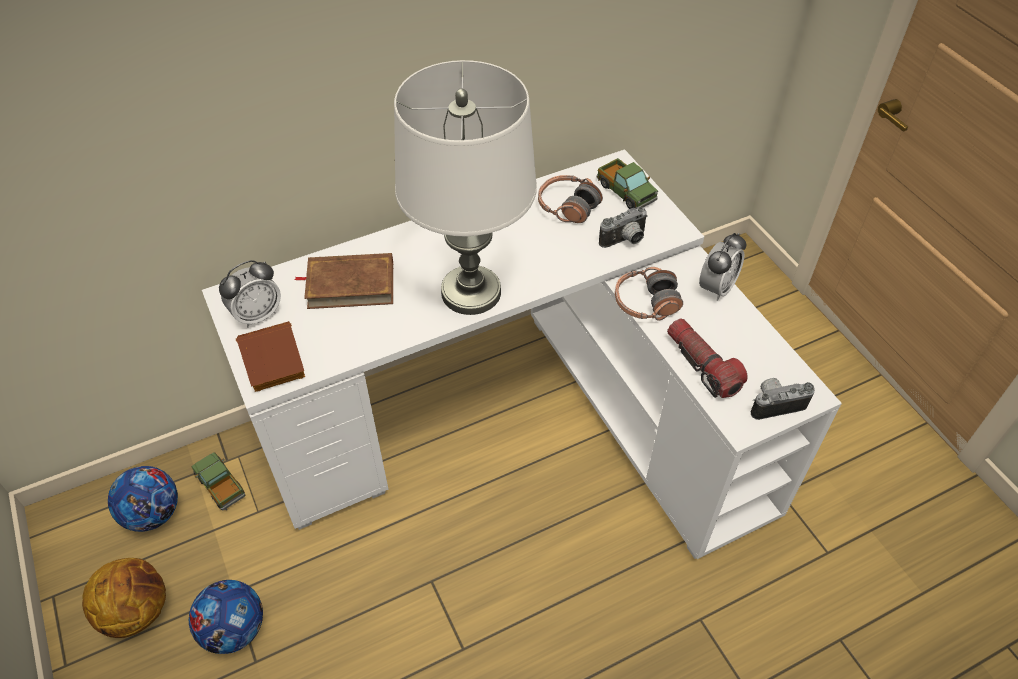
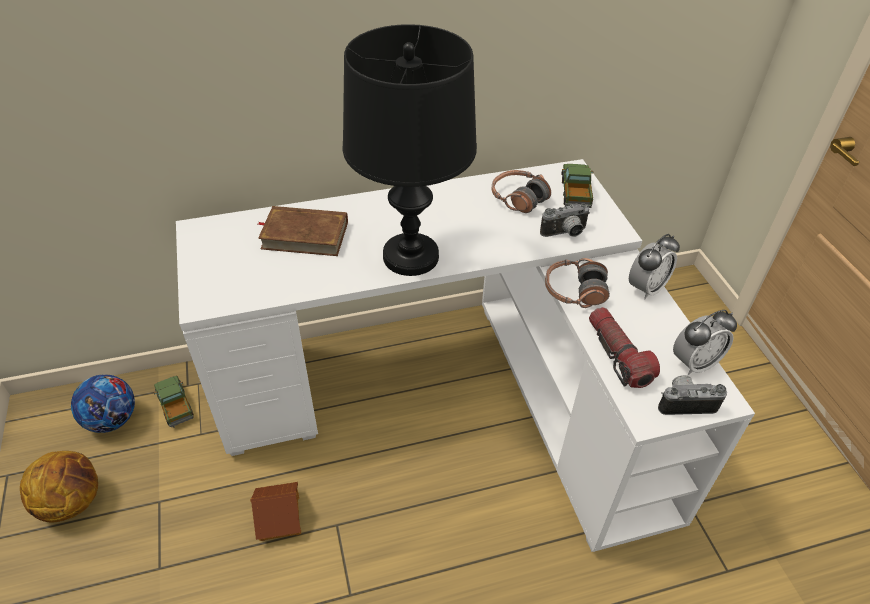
camera: 10 degrees right, 5 degrees down
(234, 629) = (150, 535): football -> none
(257, 315) = (215, 248): alarm clock -> alarm clock (694, 363)
(275, 364) = (217, 290): toy house -> toy house (280, 517)
(471, 292) = (411, 257): white table lamp -> black table lamp
(625, 192) = (575, 193): toy truck -> toy truck turned 150 degrees counterclockwise

